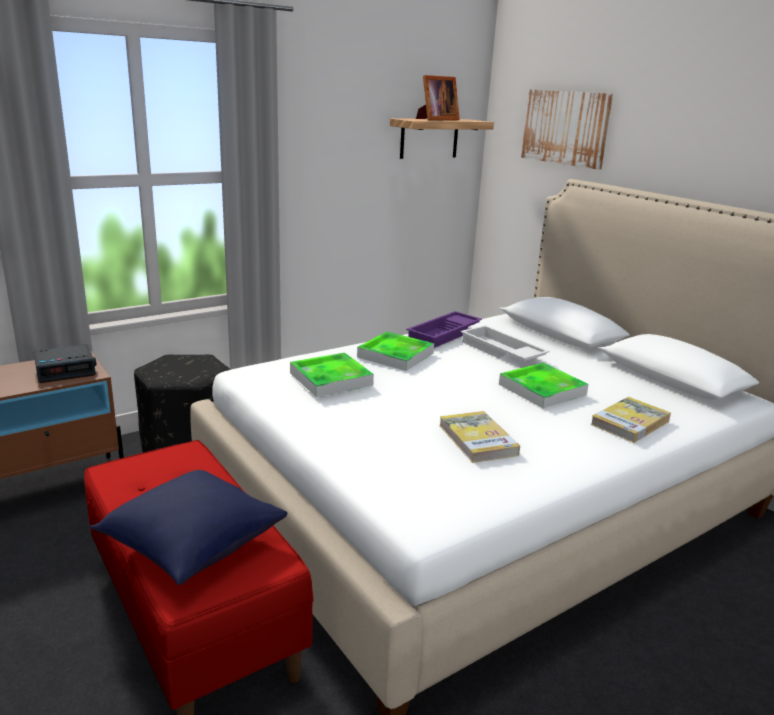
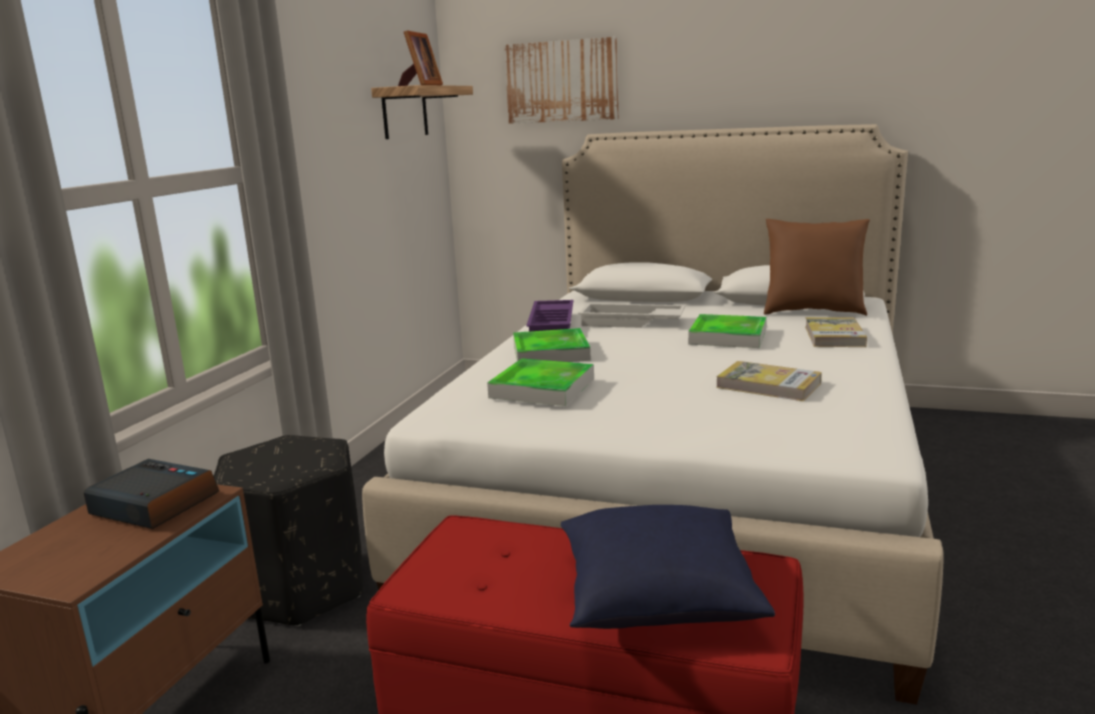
camera: 35 degrees left, 5 degrees down
(66, 370) = (153, 505): alarm clock -> alarm clock turned 90 degrees counterclockwise
(668, 394) = (813, 311): none -> brown pillow

